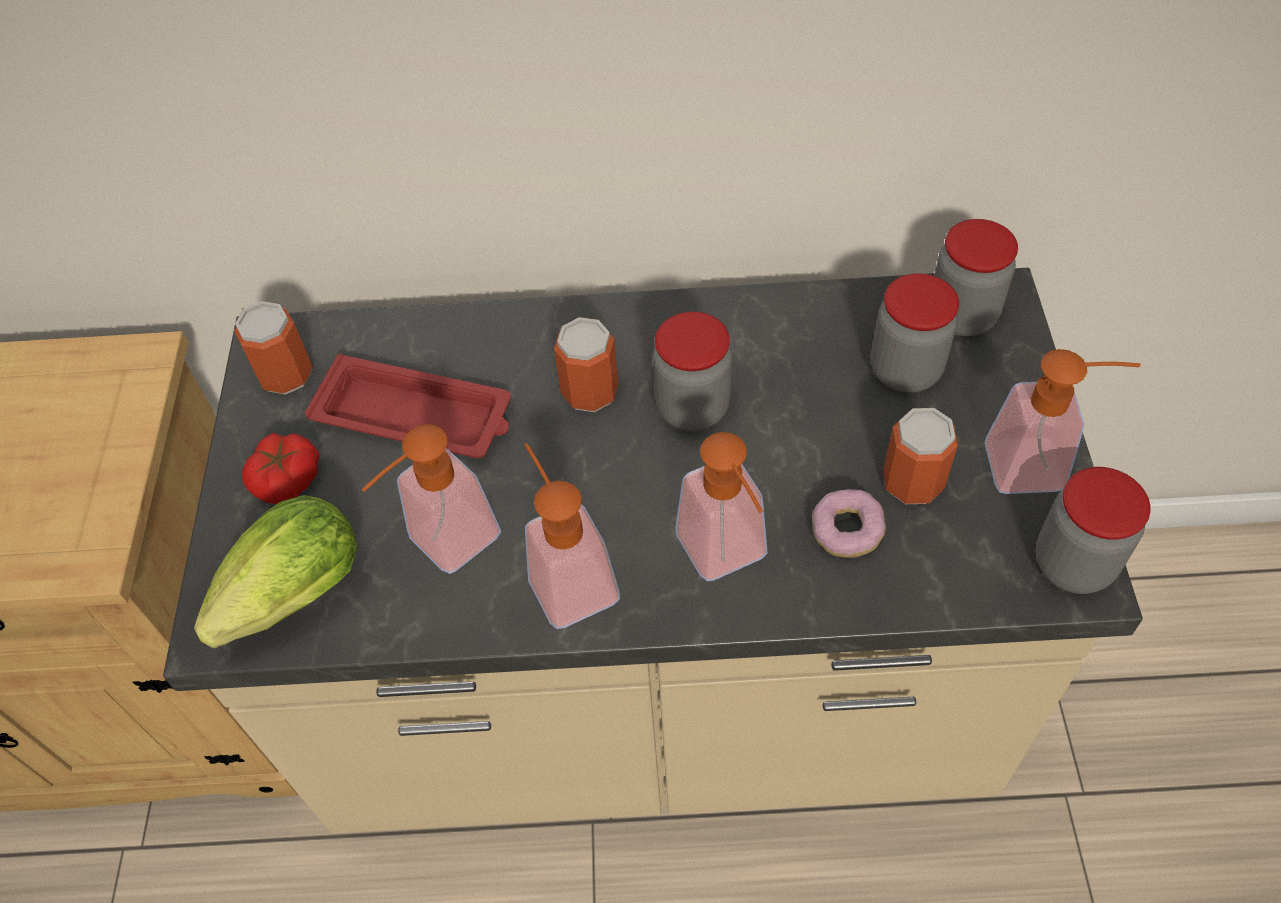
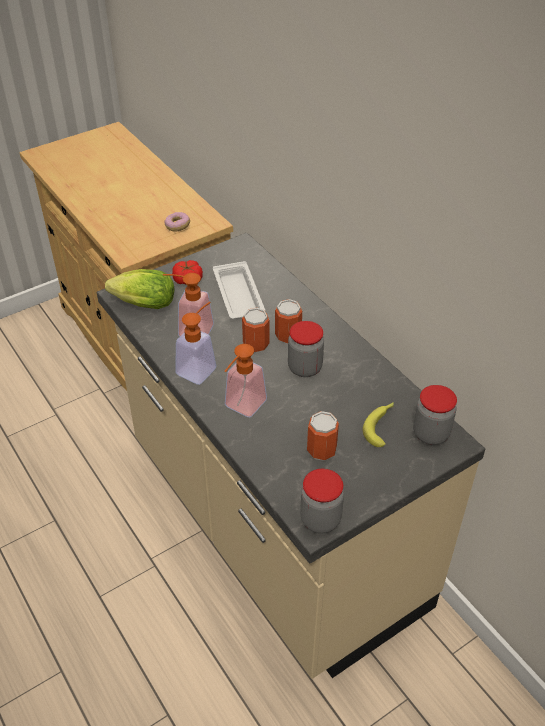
camera: 55 degrees right, 10 degrees down
(286, 375) = (230, 256): can -> can (256, 344)
(416, 417) = (239, 296): red tray -> white tray
(846, 532) = (280, 438): donut -> donut (177, 226)
(905, 370) = (381, 426): jar -> banana
(1040, 466) = (365, 490): soap dispenser -> none

